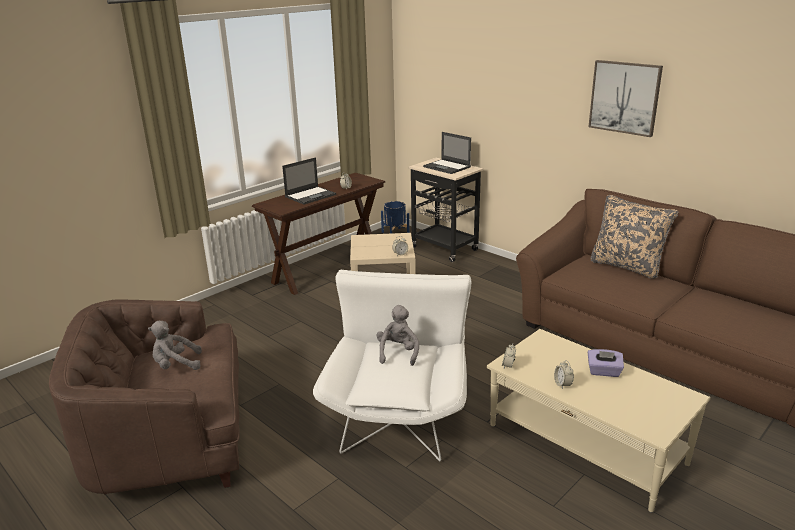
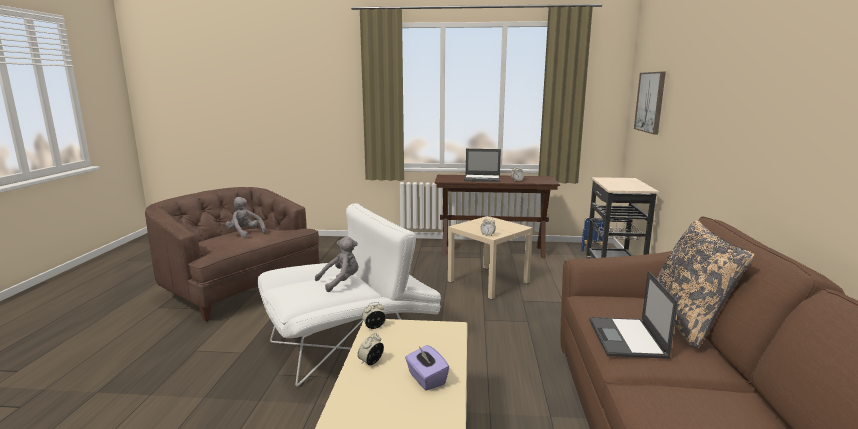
camera: 50 degrees right, 10 degrees down
(447, 167) = (624, 183): laptop -> laptop (627, 338)
(624, 97) = (776, 95): picture -> picture (650, 102)

